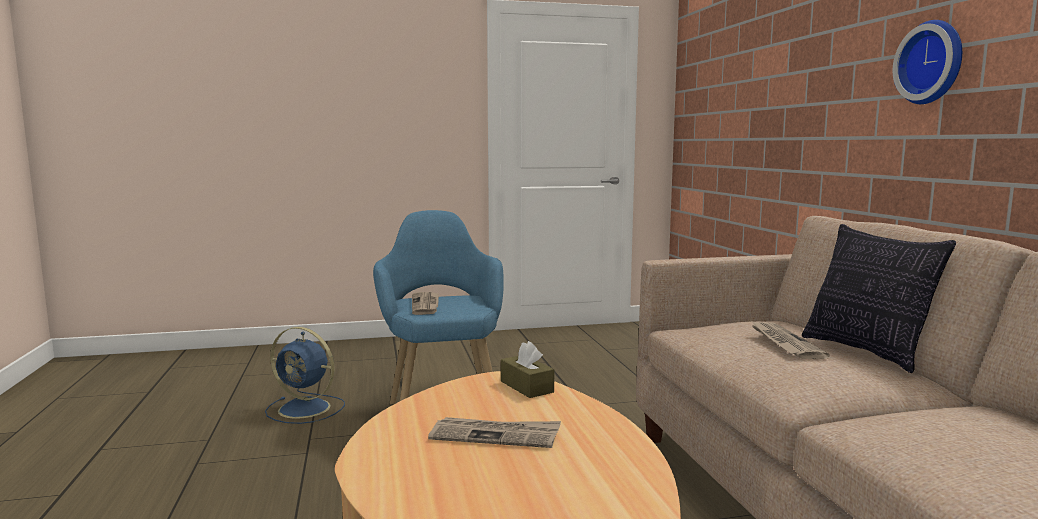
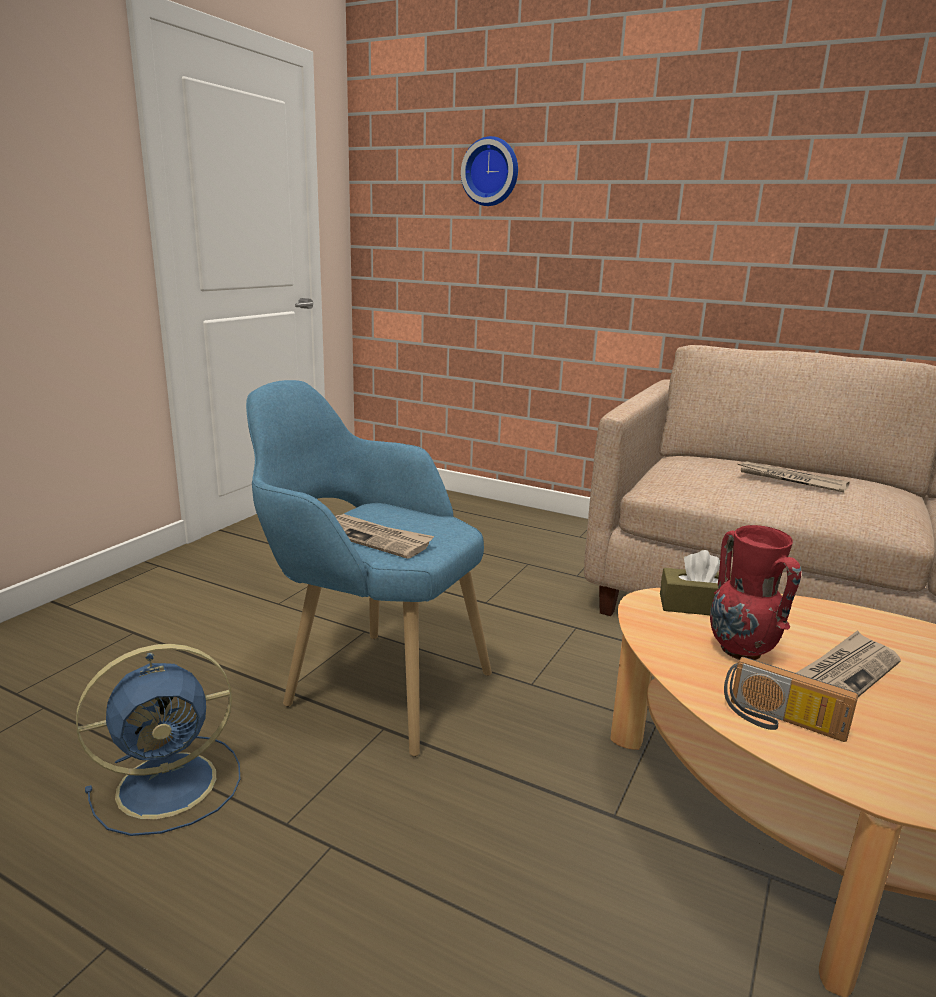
camera: 50 degrees left, 10 degrees up
(403, 429) = (780, 722): none -> radio
(480, 407) = (741, 652): none -> red vase
(866, 352) = (824, 472): pillow -> none
(933, 62) = (792, 194): wall clock -> wall clock (491, 172)

